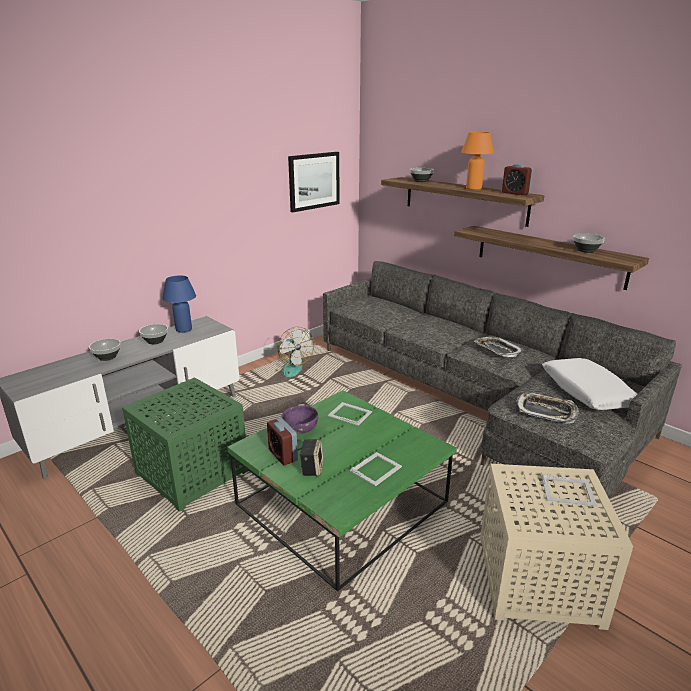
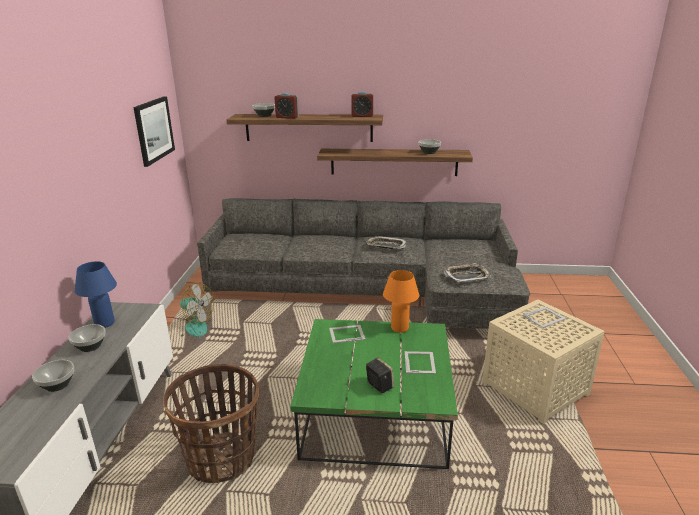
camera: 40 degrees left, 0 degrees up
(192, 472) = (221, 459): green side table -> basket
(283, 455) = (344, 388): alarm clock -> alarm clock (287, 117)
(300, 428) = (326, 362): purple bowl -> none
(473, 188) = (323, 116): orange table lamp -> orange table lamp (399, 328)
(587, 392) = (470, 255): white pillow -> none

